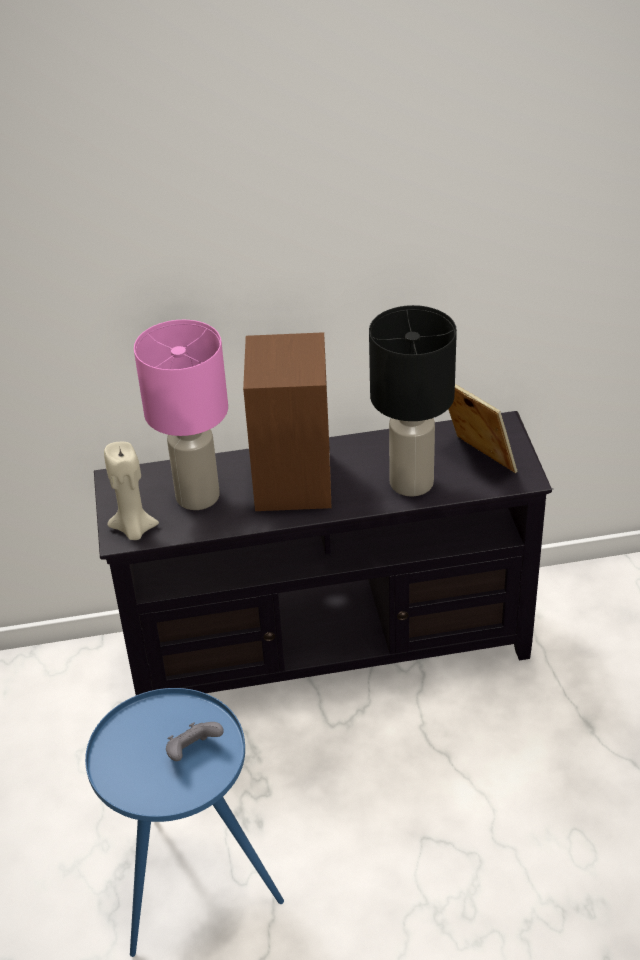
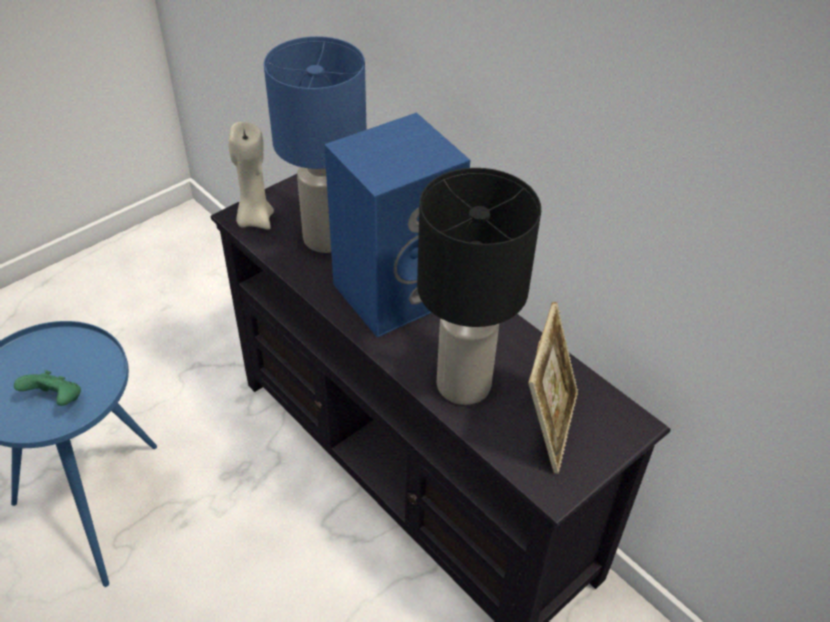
camera: 55 degrees right, 5 degrees up
(193, 752) = (56, 400): grey game controller -> green game controller
(197, 497) = (325, 239): pink table lamp -> blue table lamp
(291, 480) = (397, 289): brown speaker -> blue speaker

